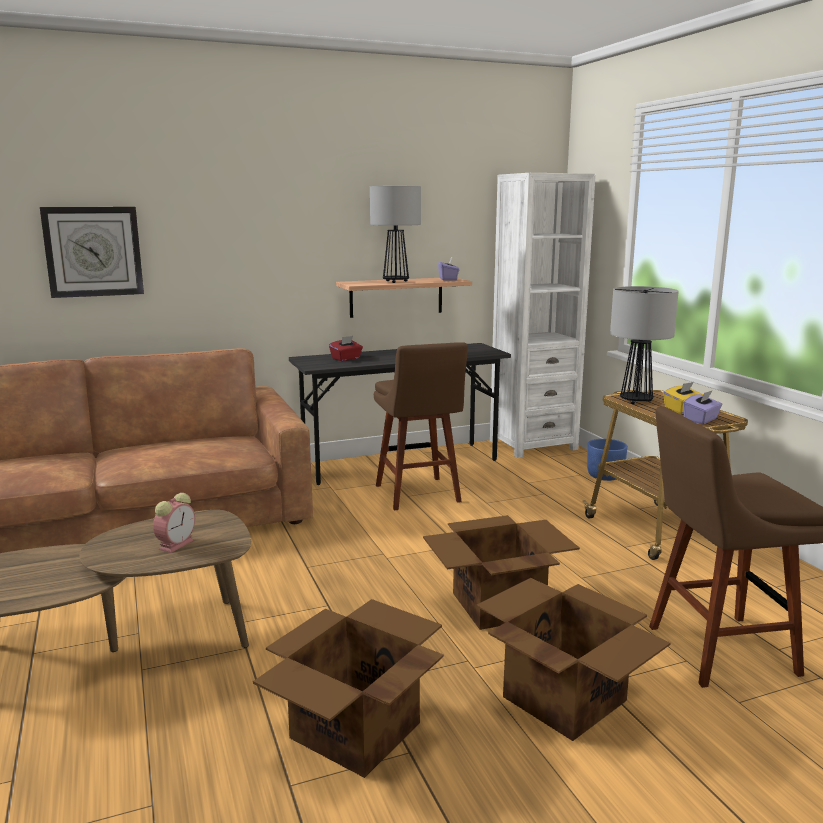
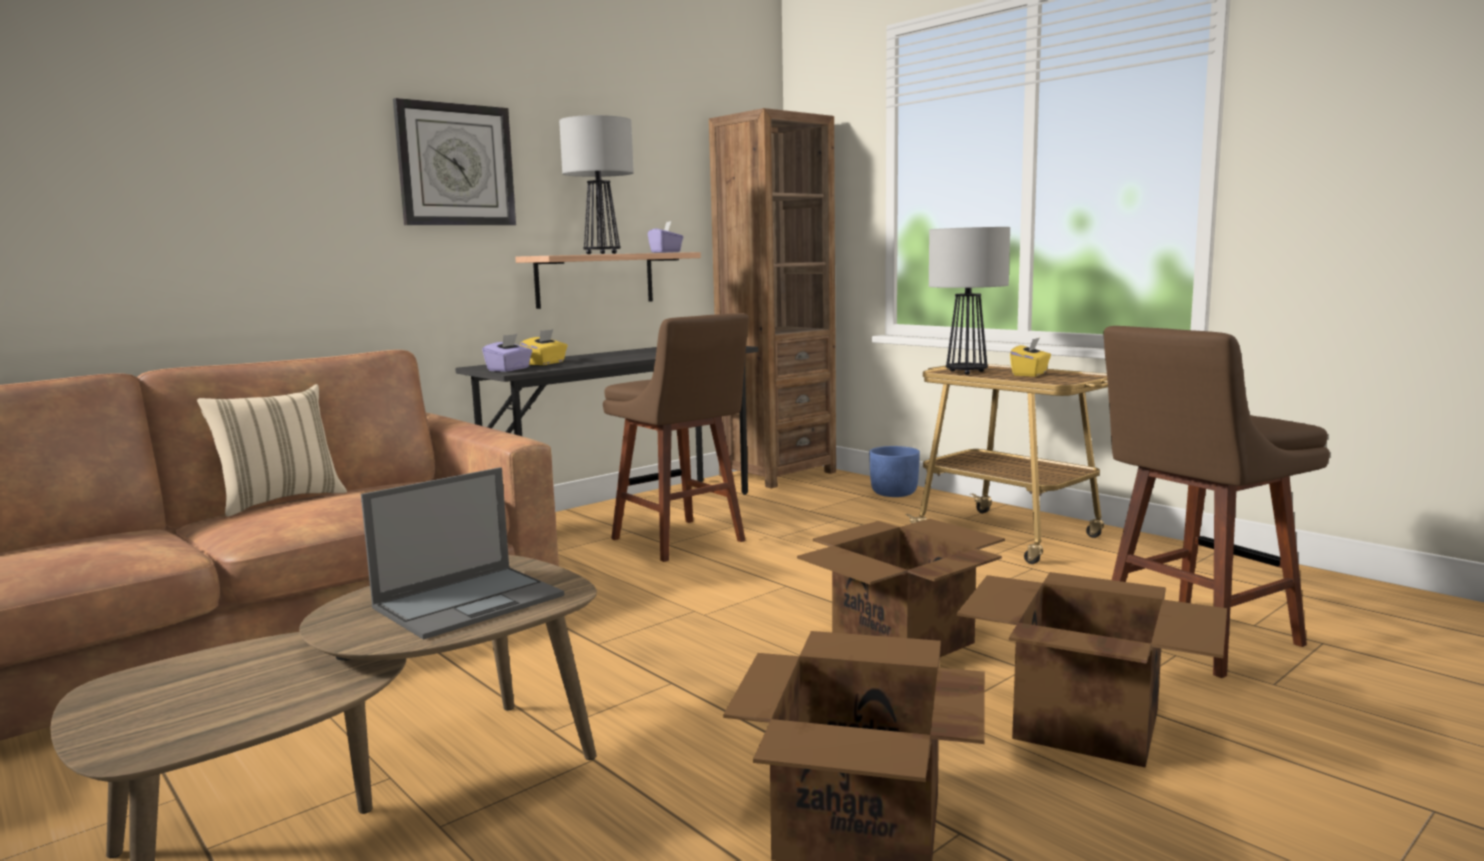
camera: 20 degrees left, 5 degrees down
(93, 251) = (138, 199): wall clock -> wall clock (455, 165)
(155, 442) = (279, 501): none -> beige pillow
(176, 544) = (470, 601): alarm clock -> laptop
(346, 359) = (545, 363): red tissue box -> yellow tissue box
(533, 445) = (777, 474): white bookcase -> brown bookcase
(701, 420) = (1065, 379): purple tissue box -> purple tissue box (509, 369)

